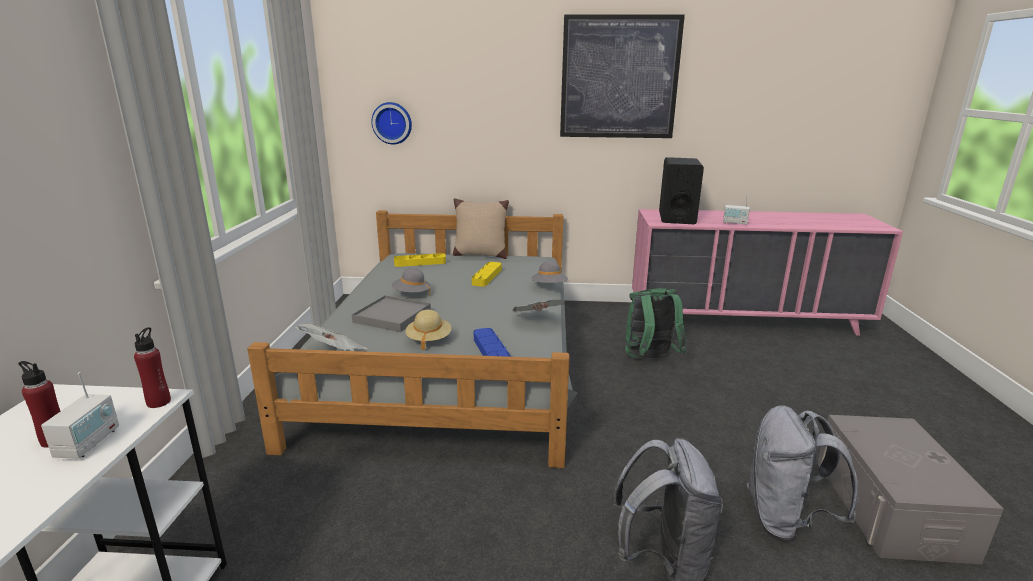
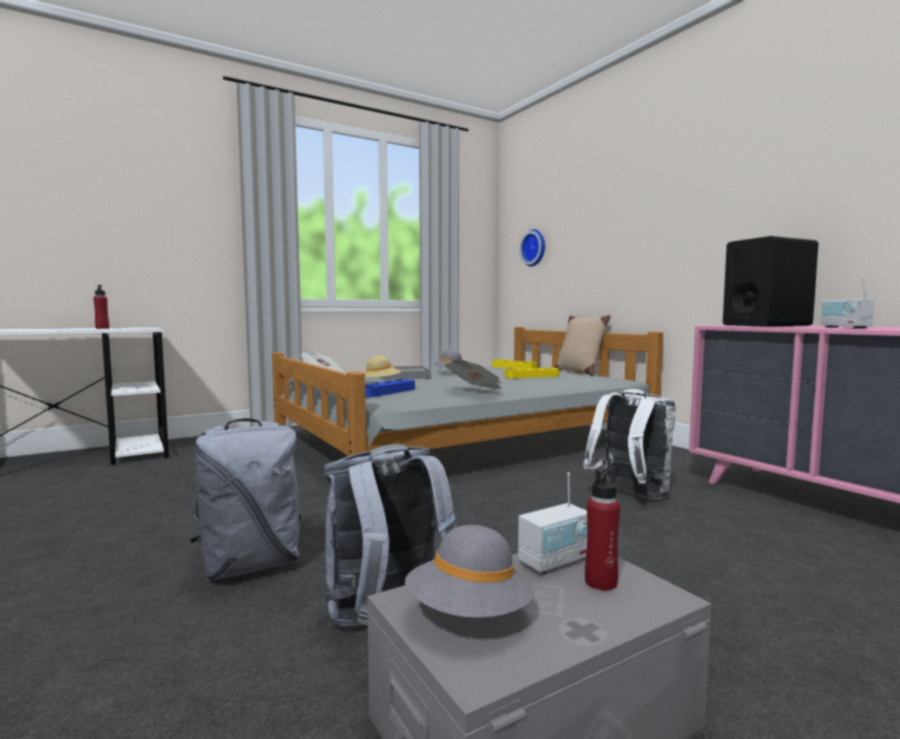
camera: 55 degrees right, 15 degrees down
(88, 443) = (100, 329): radio -> radio (555, 561)
(159, 402) = (146, 328): red bottle -> red bottle (601, 582)
(549, 286) = (561, 386): grey hat -> grey hat (469, 615)
(619, 78) = (729, 159): picture -> none
(649, 359) = (630, 495): green backpack -> white backpack

